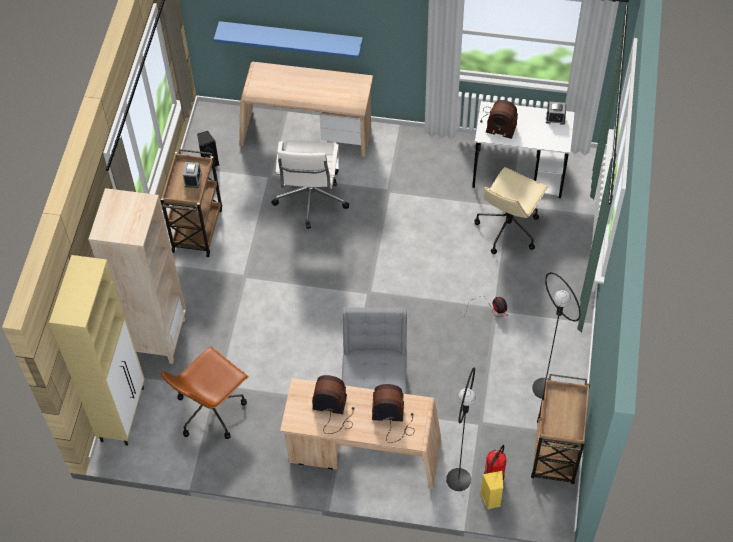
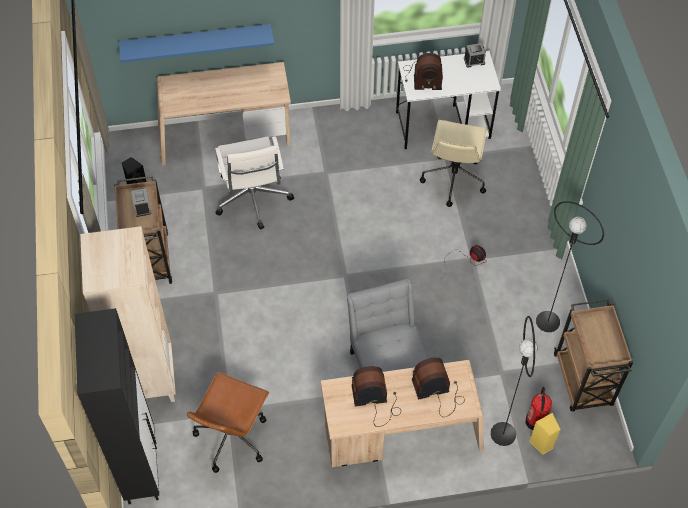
camera: 20 degrees left, 0 degrees up
(123, 413) = (141, 468): beige cabinet -> black cabinet

